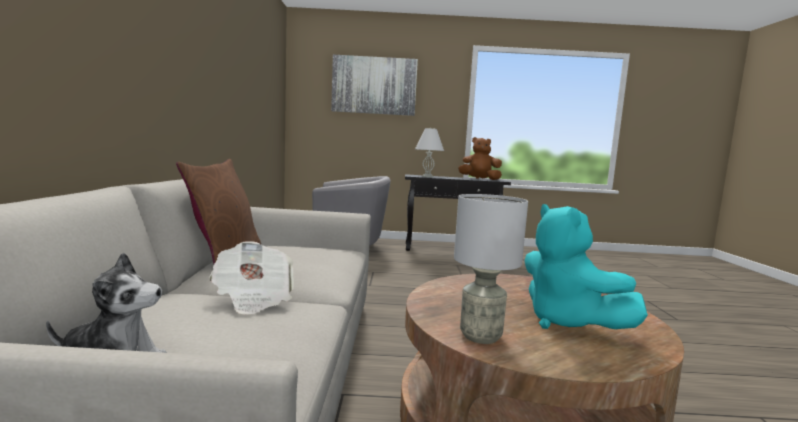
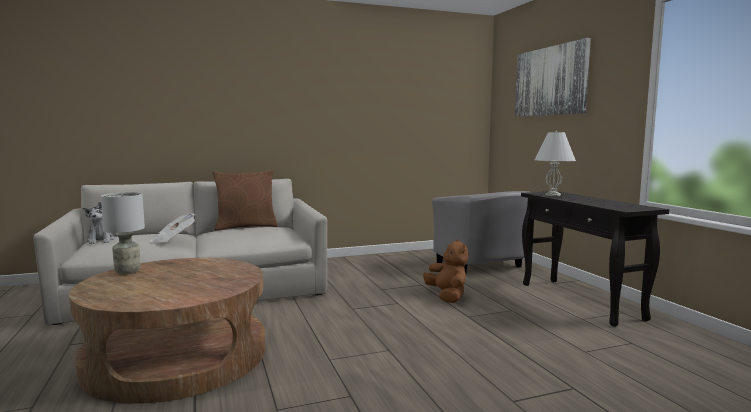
camera: 70 degrees right, 0 degrees up
(479, 179) = (610, 204): brown plush toy -> brown plush toy (447, 296)
(566, 322) = (152, 286): turquoise plush toy -> none

